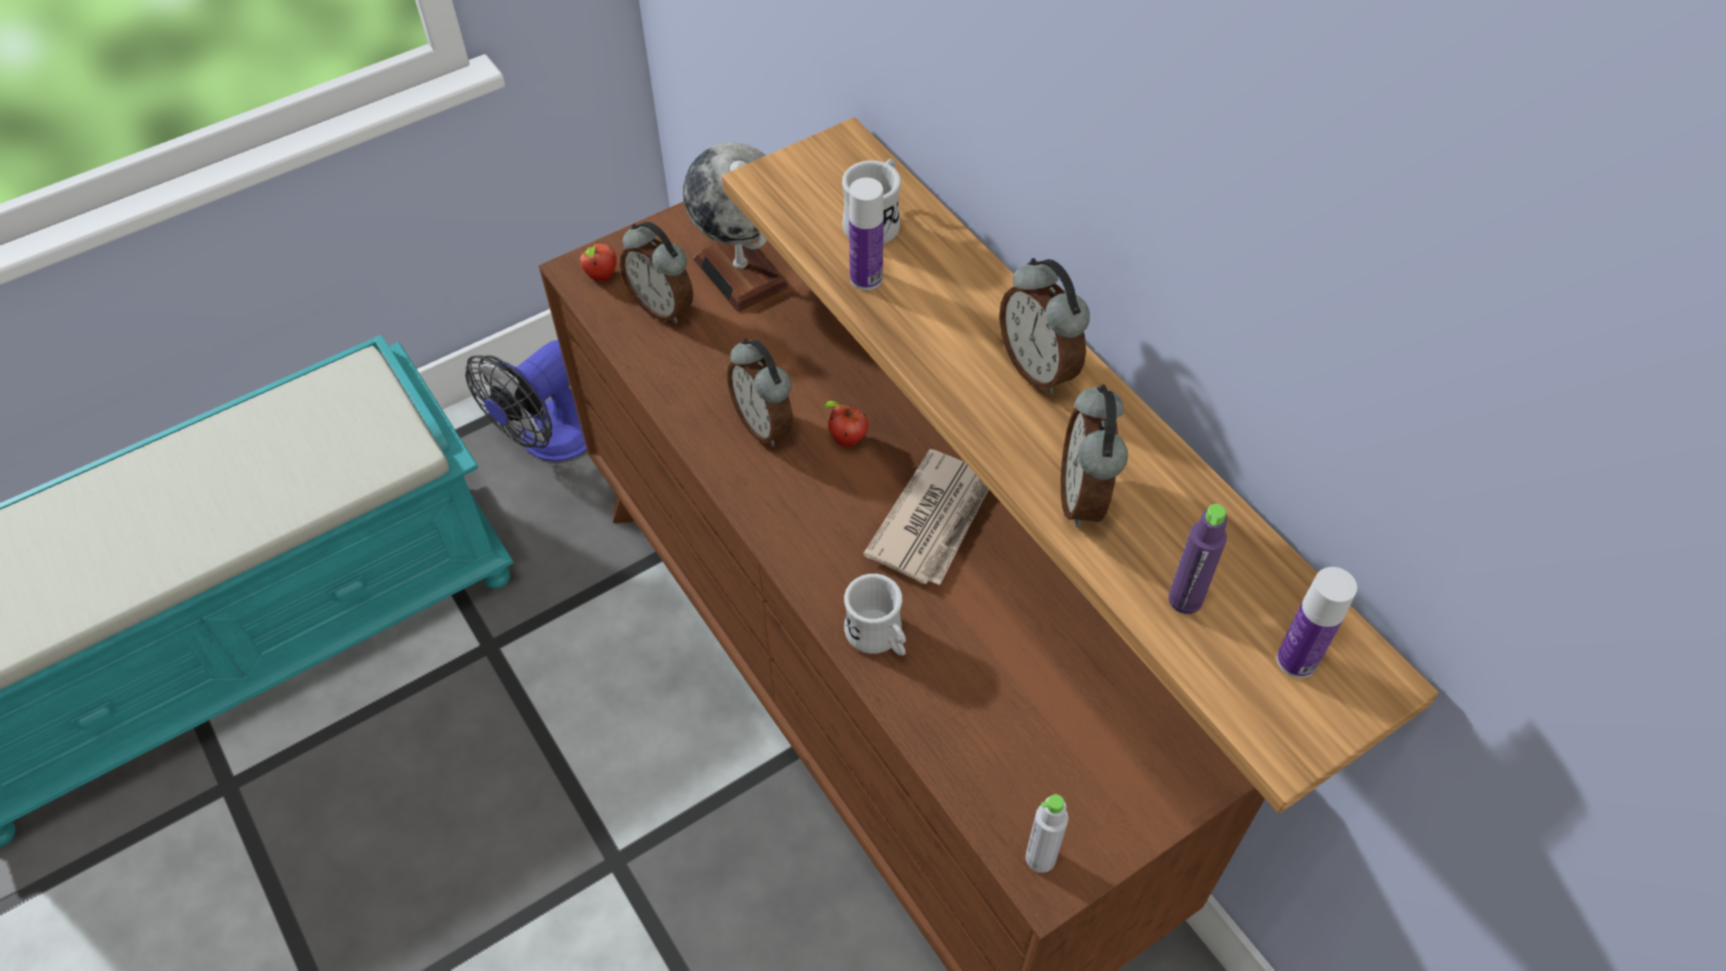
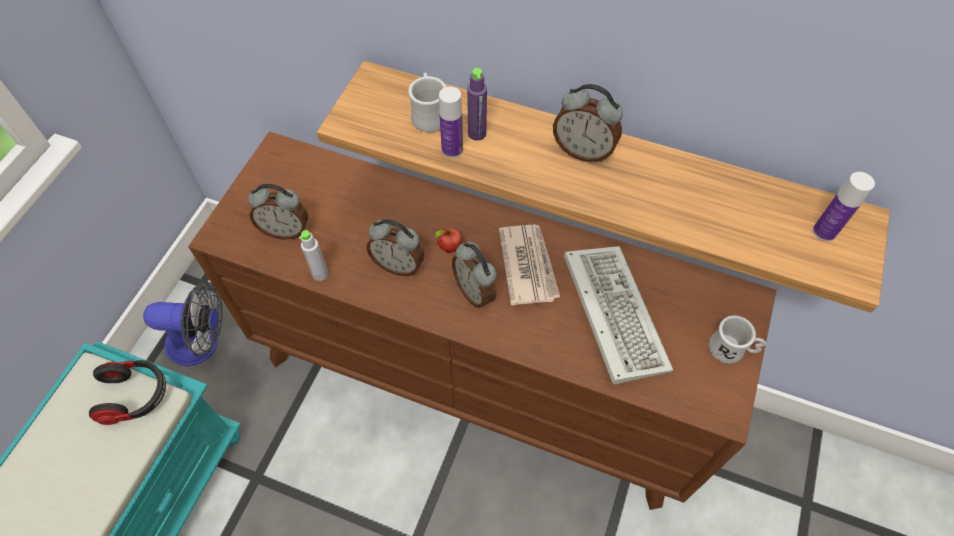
camera: 35 degrees left, 5 degrees up
(386, 427) = (135, 396): none -> headphones
(549, 439) = (202, 343): fan -> fan turned 90 degrees counterclockwise
(602, 277) = (234, 232): apple -> none
(741, 273) = (315, 187): globe -> none
(879, 637) = (551, 343): white mug -> white mug (732, 350)
(998, 647) = (611, 311): none -> keyboard
(1040, 858) = (714, 404): grey bottle -> grey bottle (320, 274)
(1084, 497) = (664, 207): alarm clock -> alarm clock (475, 291)
(1185, 600) = (753, 232): purple bottle -> purple bottle (477, 133)

